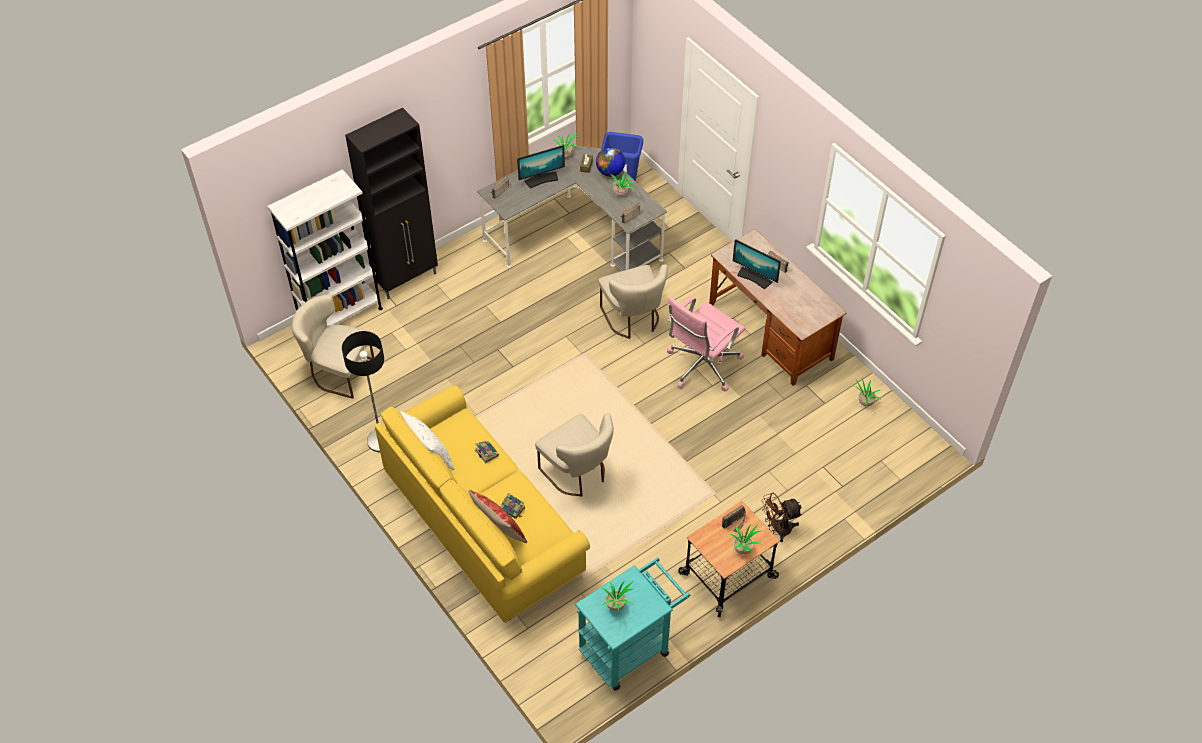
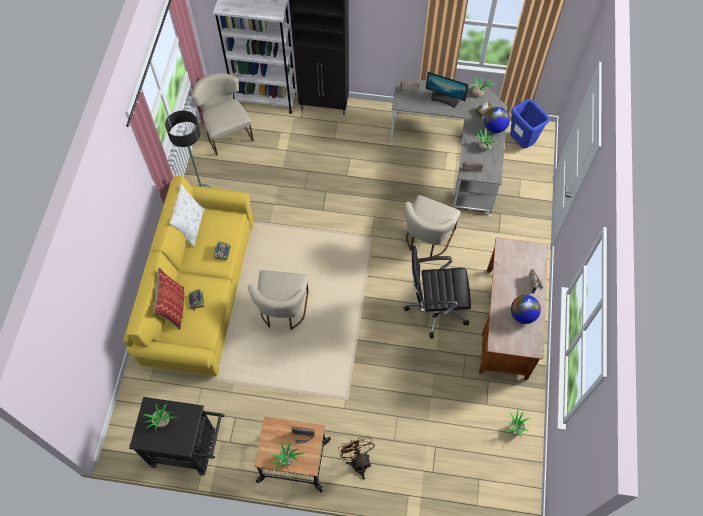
camera: 45 degrees right, 10 degrees up
(630, 646) = (189, 448): turquoise cart -> black cart
(701, 366) = (435, 307): pink office chair -> black office chair
(754, 277) = (506, 278): monitor -> none
(778, 530) = (358, 461): brown fan -> brown fan turned 45 degrees clockwise
(797, 293) = (523, 315): none -> globe

